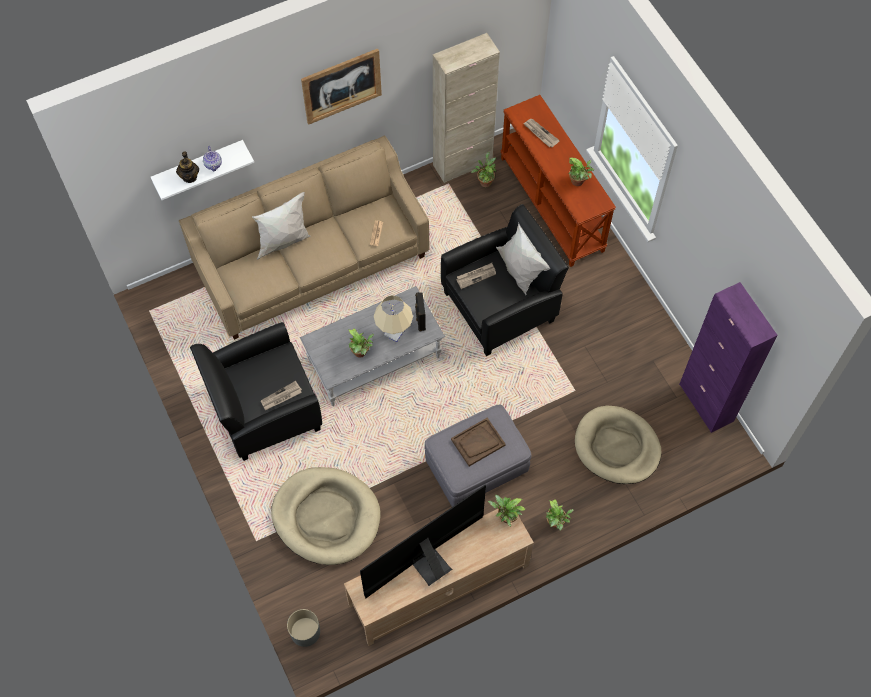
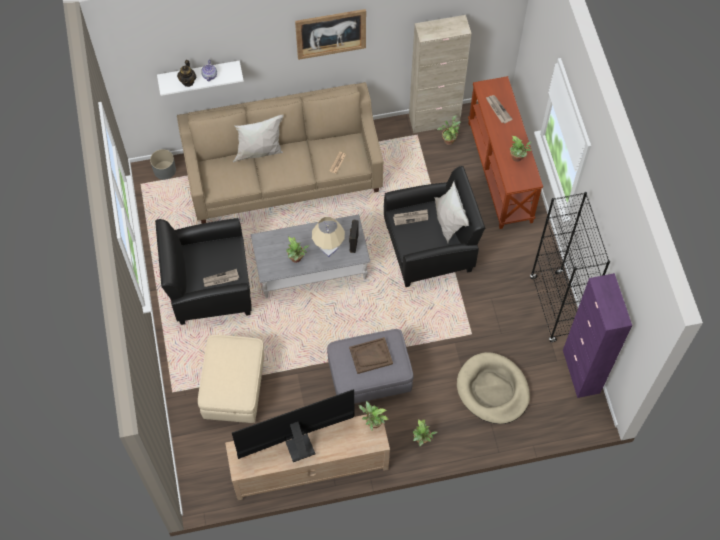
camera: 15 degrees right, 0 degrees up
(305, 631) = (190, 475): grey planter -> grey planter (165, 170)
(326, 517) = (234, 387): beige dog bed -> beige ottoman
(657, 338) = (555, 307): none -> black bookcase

